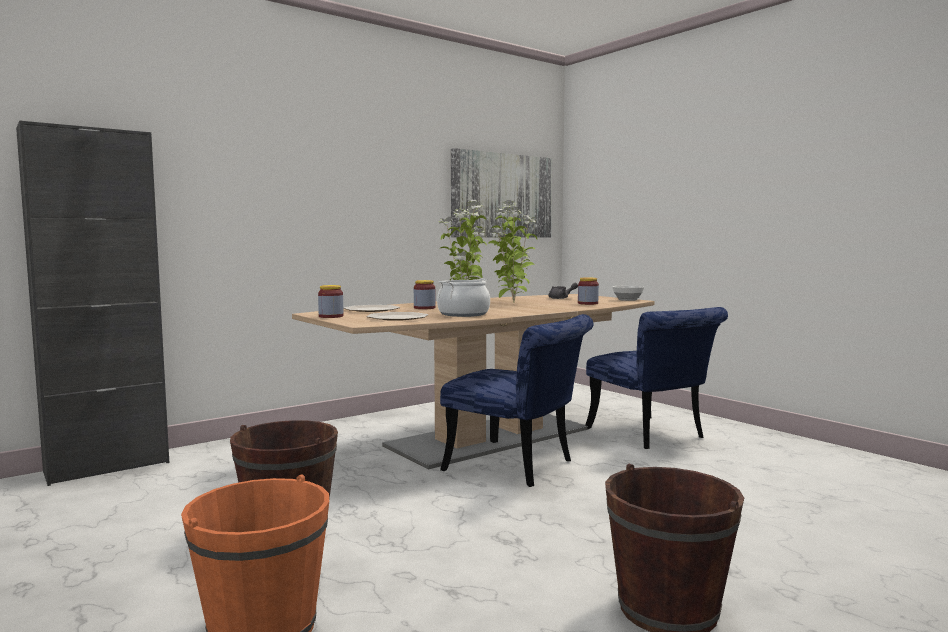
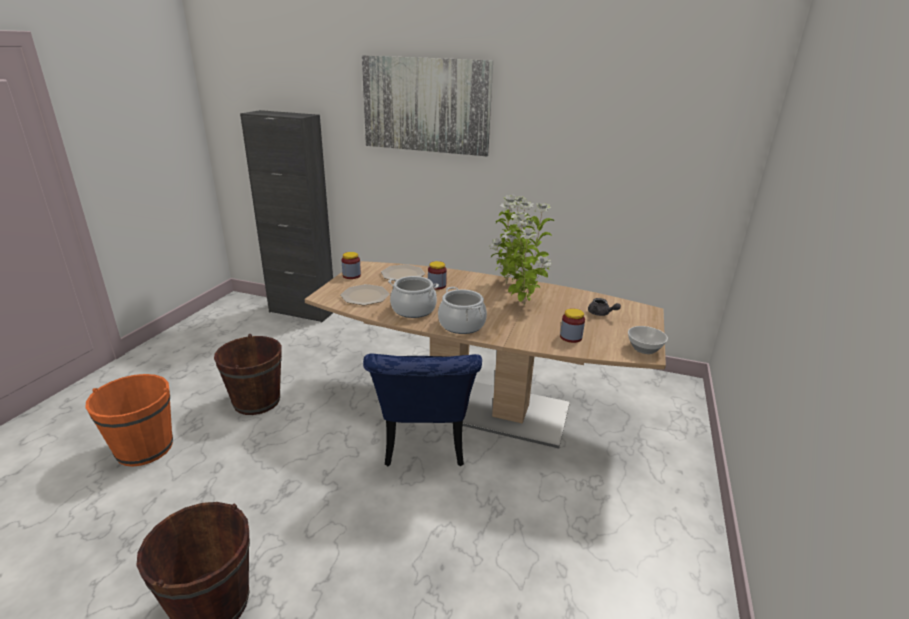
camera: 55 degrees right, 20 degrees up
(502, 196) = (652, 171): picture -> picture (426, 105)
(521, 311) = (462, 325): none -> cooking pot
(652, 436) = (587, 494): blue chair -> none

